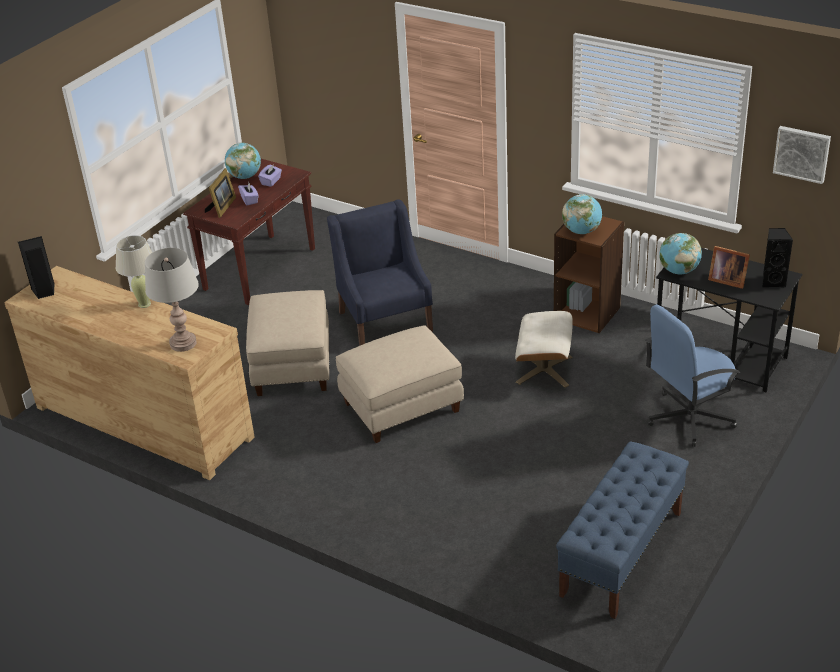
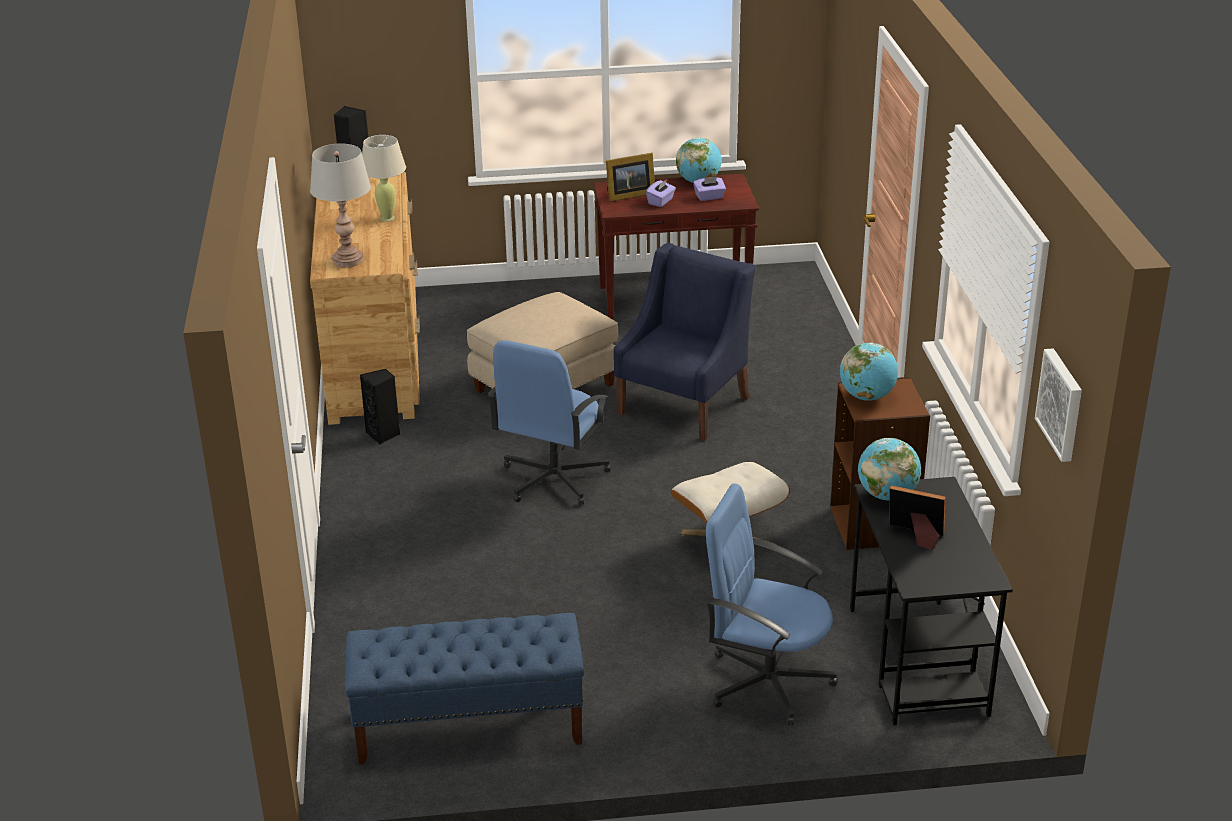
camera: 50 degrees right, 5 degrees down
(401, 408) = (553, 479): beige ottoman -> blue office chair
(726, 280) = (916, 536): picture frame -> picture frame turned 120 degrees clockwise
(772, 282) = (960, 572): black speaker -> black speaker (384, 435)

